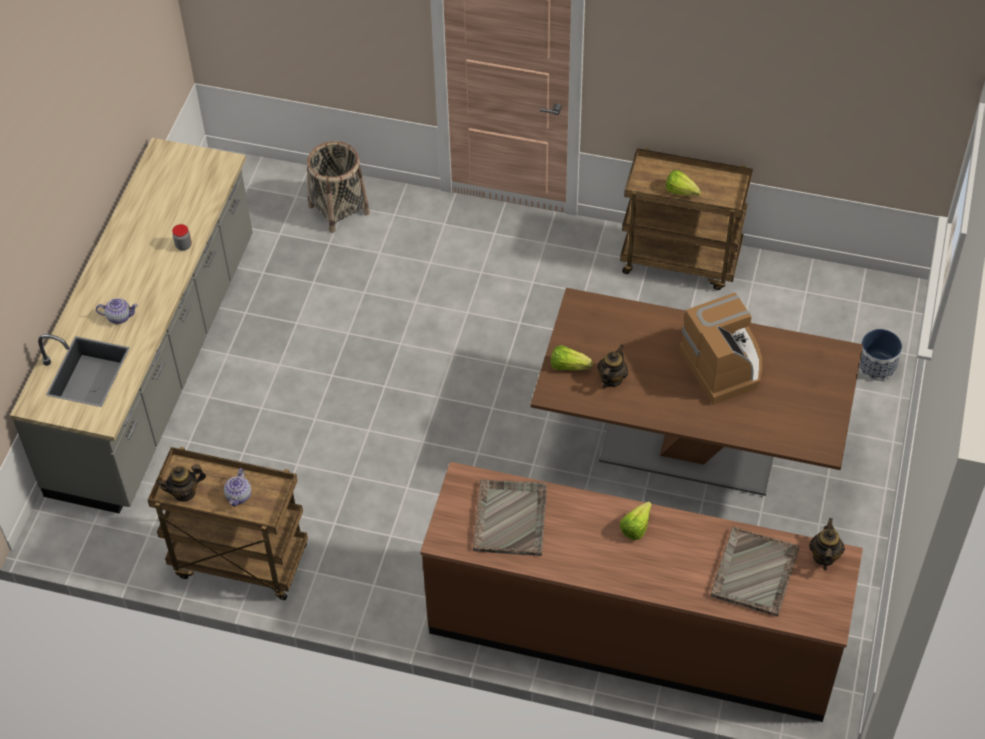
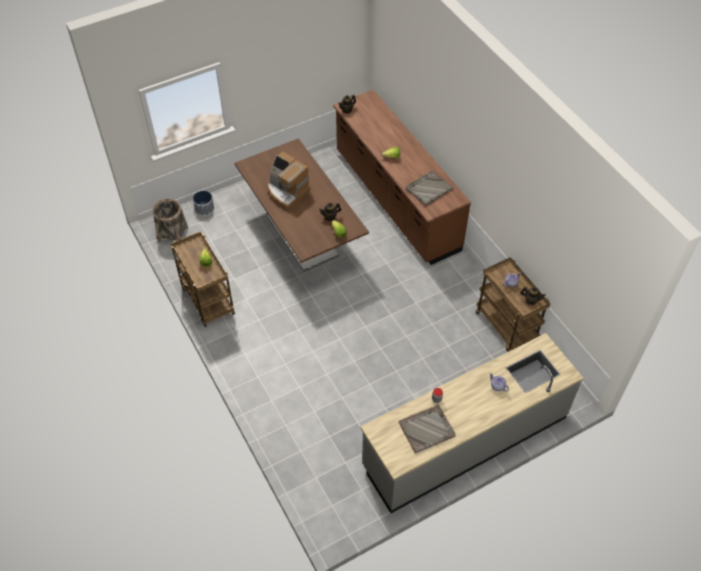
camera: 135 degrees left, 0 degrees up
(339, 209) = (305, 451): basket -> basket (172, 234)
(724, 365) = (287, 191): coffee machine -> coffee machine turned 75 degrees counterclockwise
(754, 573) = (373, 121): grey tray -> grey tray (427, 429)

